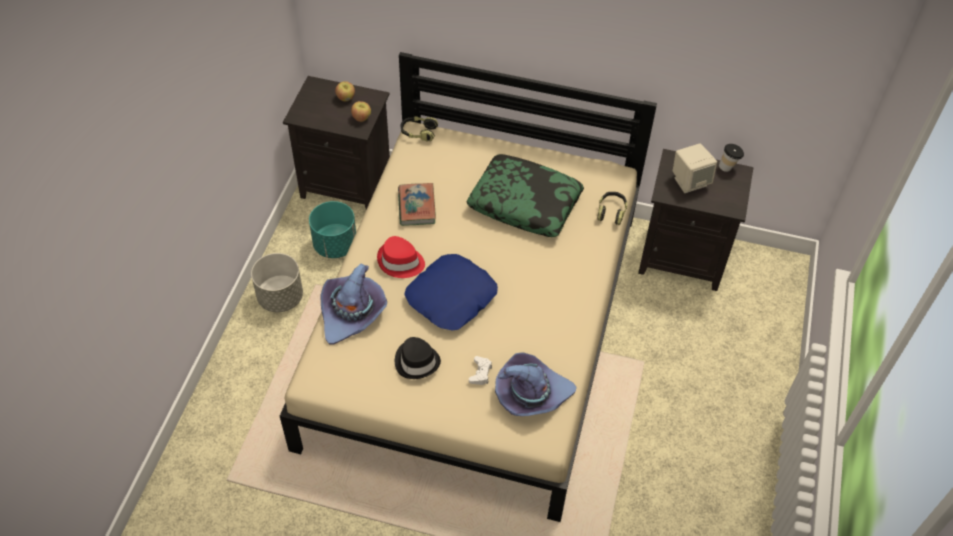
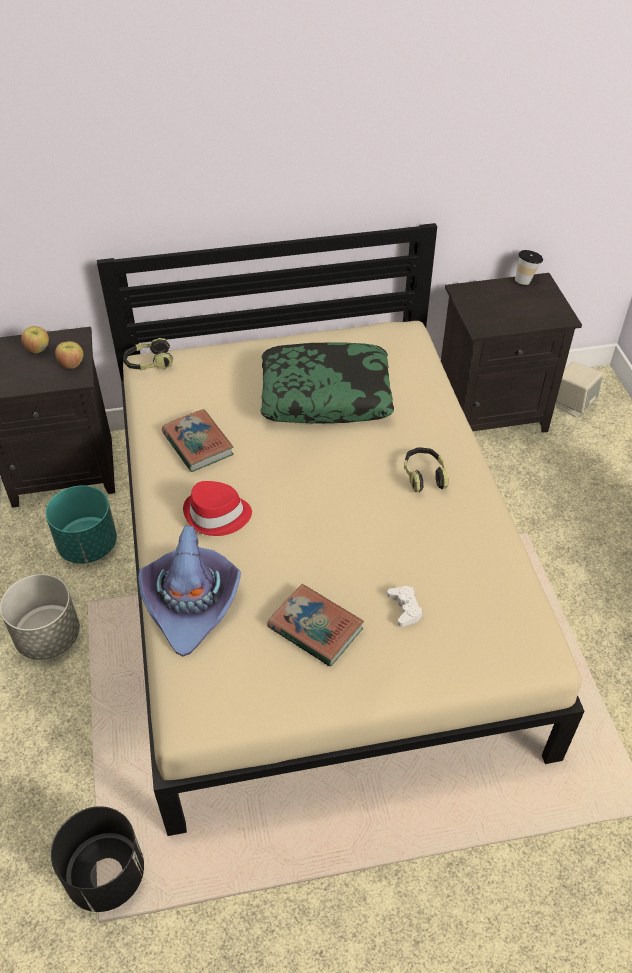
camera: 25 degrees left, 5 degrees down
(243, 456) = (105, 874): none -> black planter
(417, 361) = (315, 628): black hat -> book
(452, 298) = (309, 532): blue pillow -> none
(531, 394) = (483, 607): purple hat -> none
(611, 212) = (428, 370): headphones -> headphones (424, 475)
(690, 181) = (497, 306): beige speaker -> beige speaker (572, 404)

